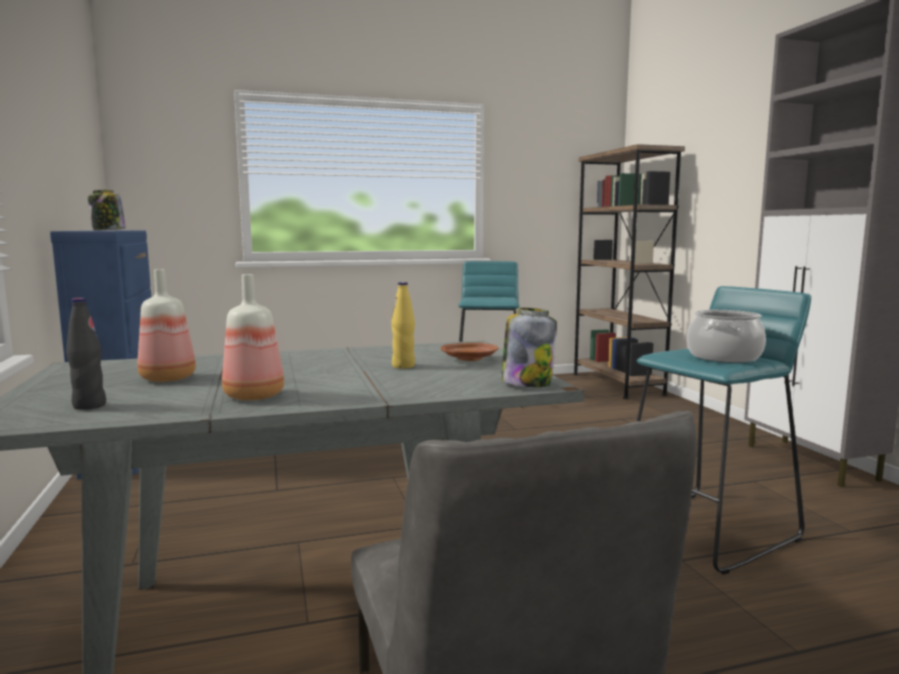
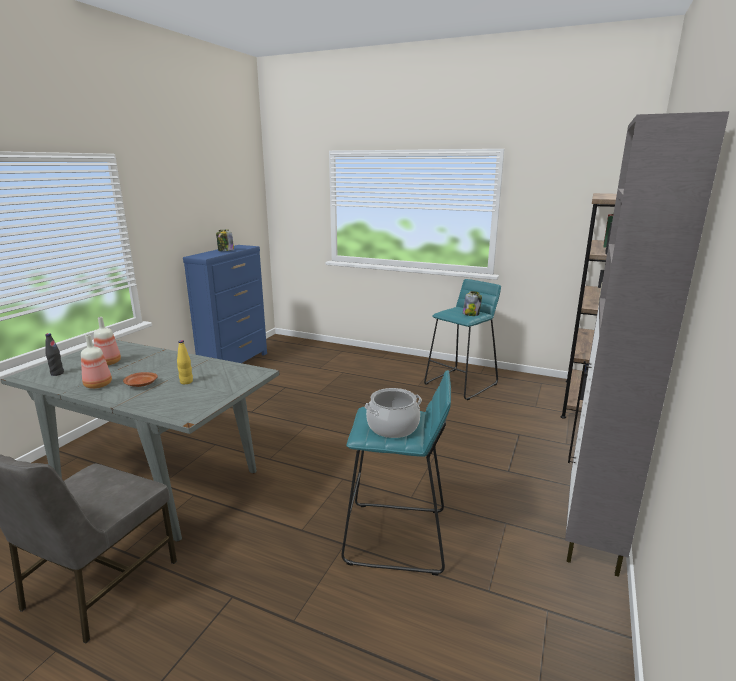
camera: 40 degrees right, 10 degrees up
(470, 359) = (222, 386): brown plate -> brown plate (141, 384)
(527, 383) = (185, 414): jar -> jar (471, 314)

